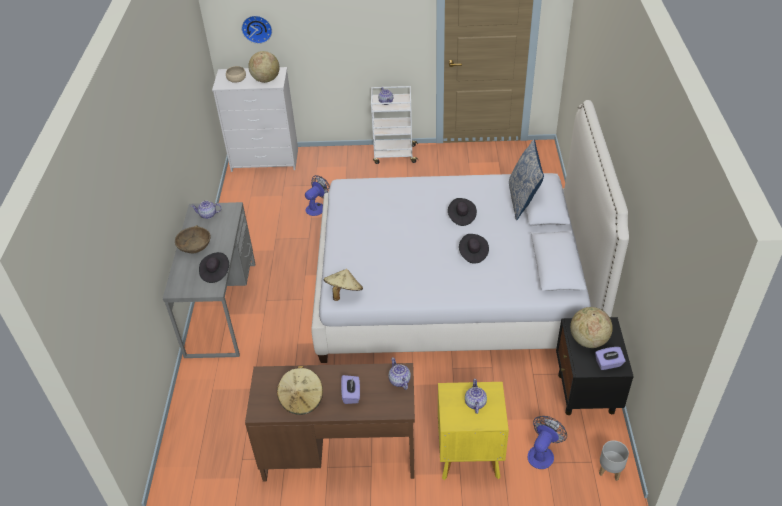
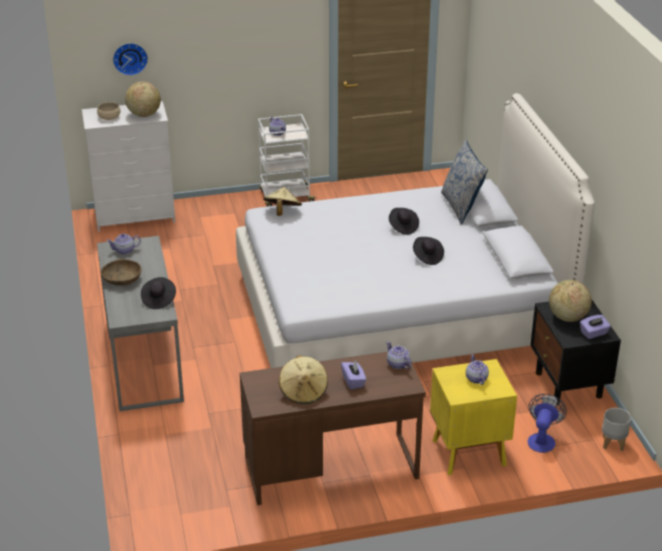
camera: 15 degrees left, 10 degrees down
(318, 207) = (217, 255): fan -> none
(343, 292) = (304, 304): beige hat -> beige hat (282, 212)

